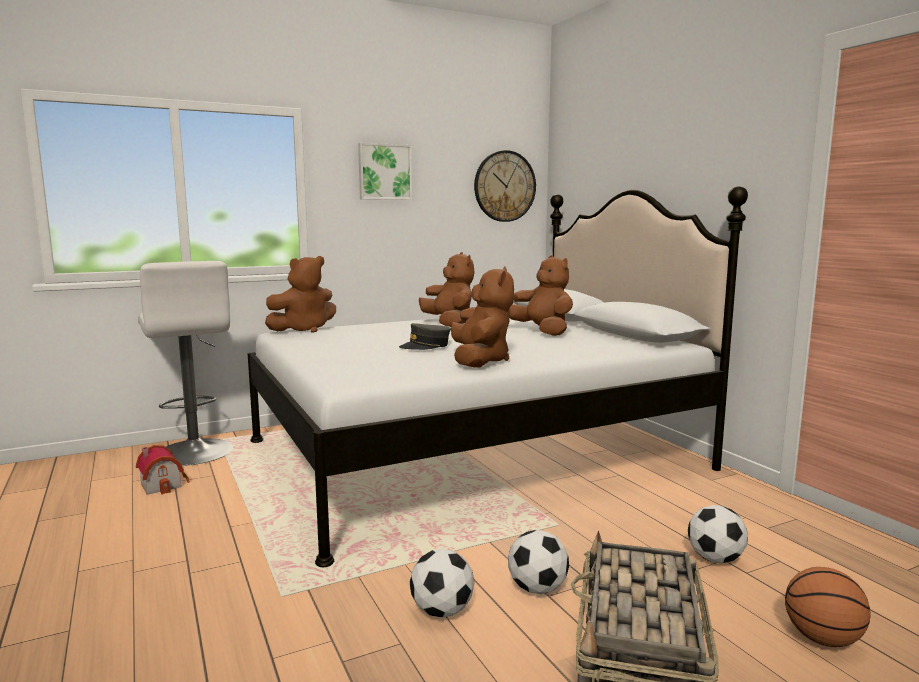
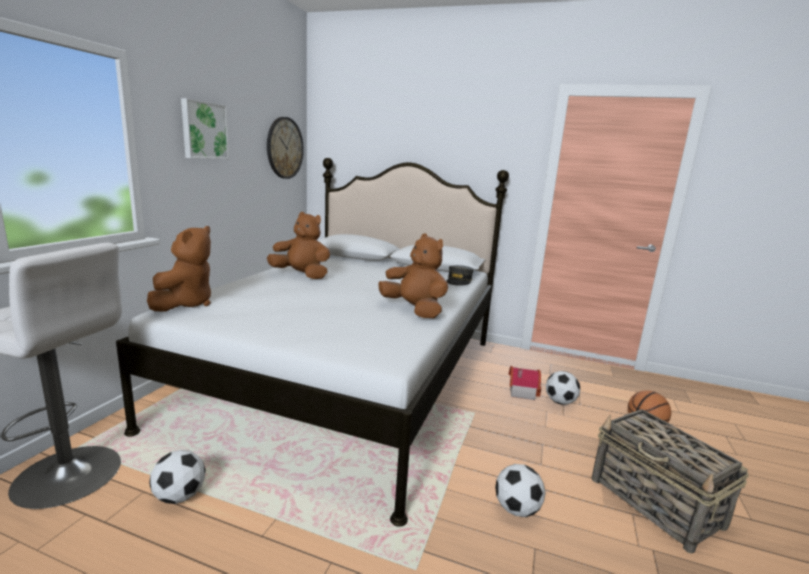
camera: 45 degrees left, 5 degrees up
(164, 484) = (95, 531): toy house -> toy house (521, 391)
(425, 346) = (345, 303): grey cap -> grey cap (459, 281)
(537, 588) = (530, 462): football -> football (180, 496)
(542, 332) = (380, 273): brown plush toy -> none

